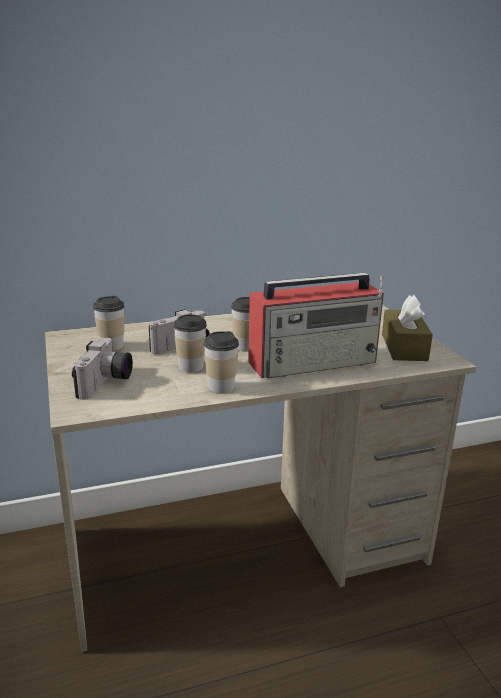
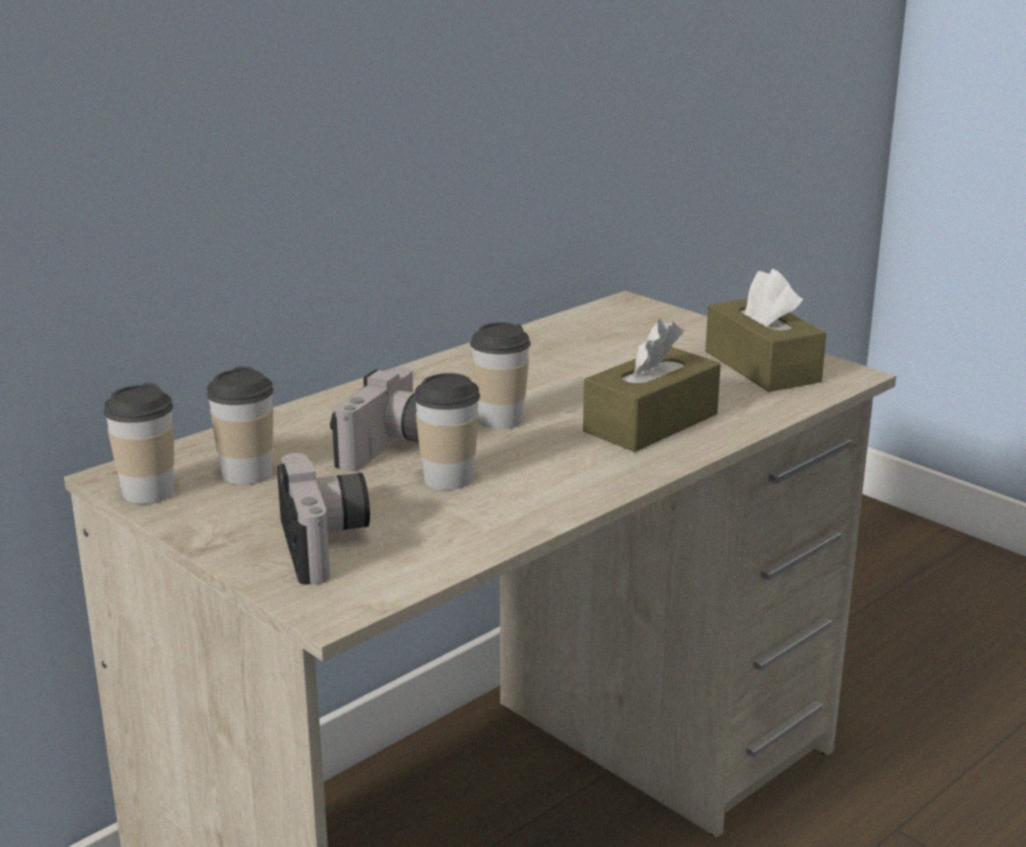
camera: 25 degrees left, 0 degrees up
(221, 387) = (544, 501): cup -> cup (148, 492)
(315, 362) = (650, 423): radio -> brown tissue box

